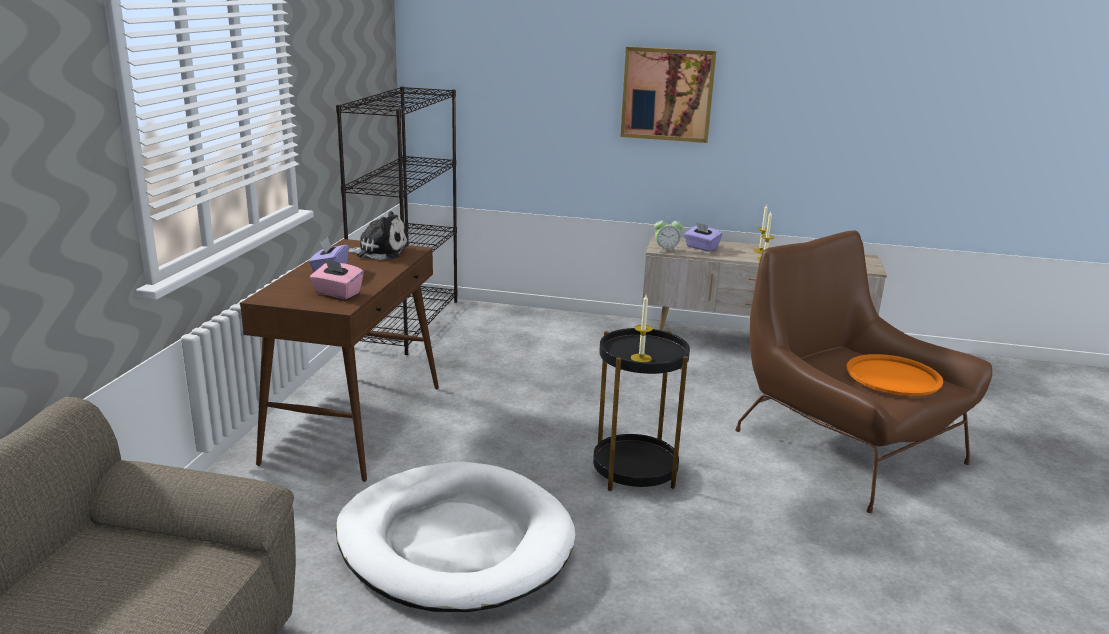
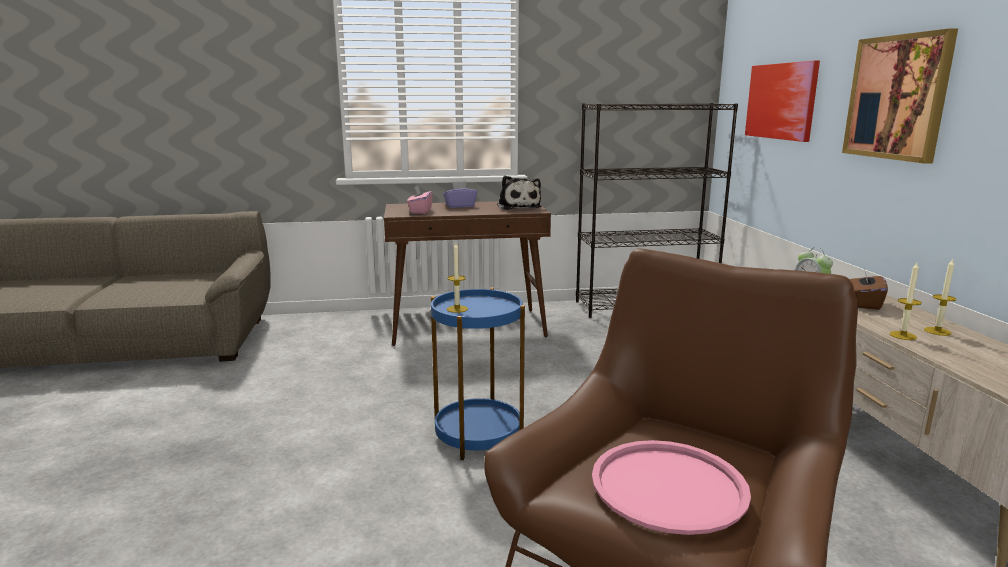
camera: 70 degrees right, 5 degrees down
(455, 543) = (329, 386): white dog bed -> none
(519, 89) = (781, 101): none -> picture
(634, 471) = (478, 435): black side table -> blue side table
(701, 247) = (864, 303): purple tissue box -> brown tissue box
(893, 376) = (669, 487): orange tray -> pink tray

